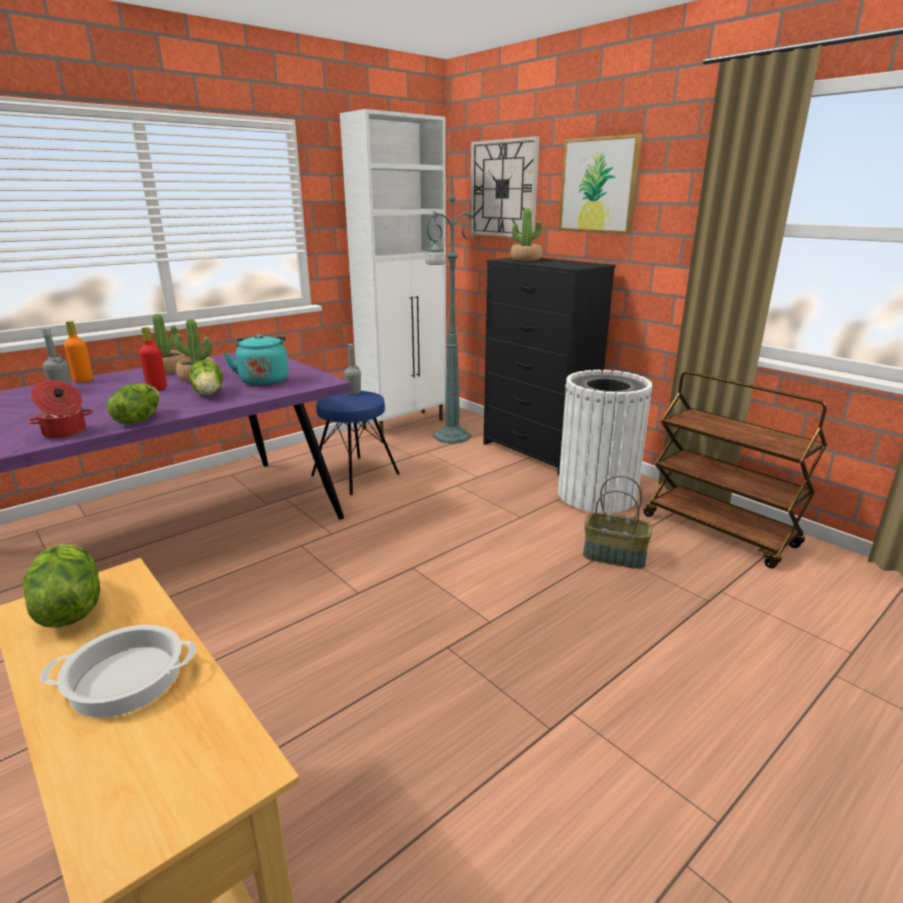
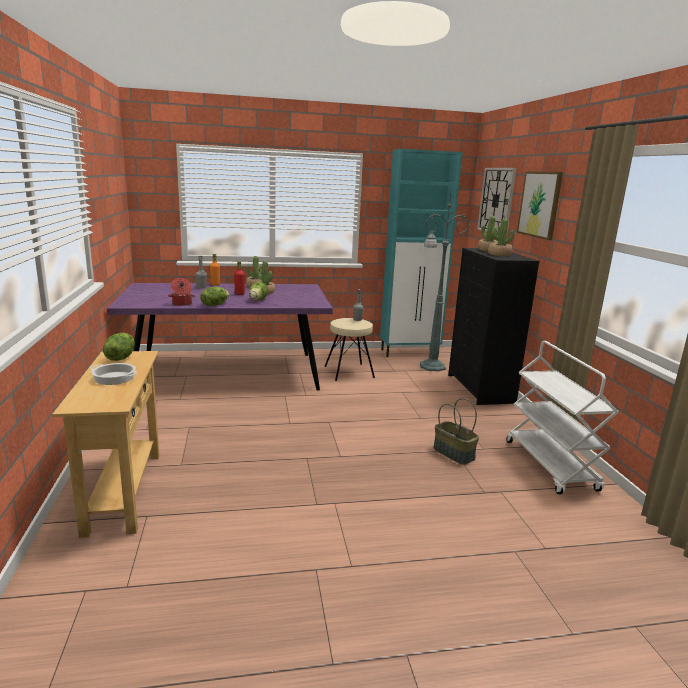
camera: 30 degrees right, 5 degrees down
(264, 380) = (291, 299): turquoise kettle -> none
(356, 475) = (349, 372): blue stool -> beige stool
(404, 424) = (410, 353): white cabinet -> turquoise cabinet
(554, 263) = (499, 254): none -> potted plant
(597, 494) = (488, 421): white trash can -> none
(720, 531) = (551, 465): brown cart -> white cart

